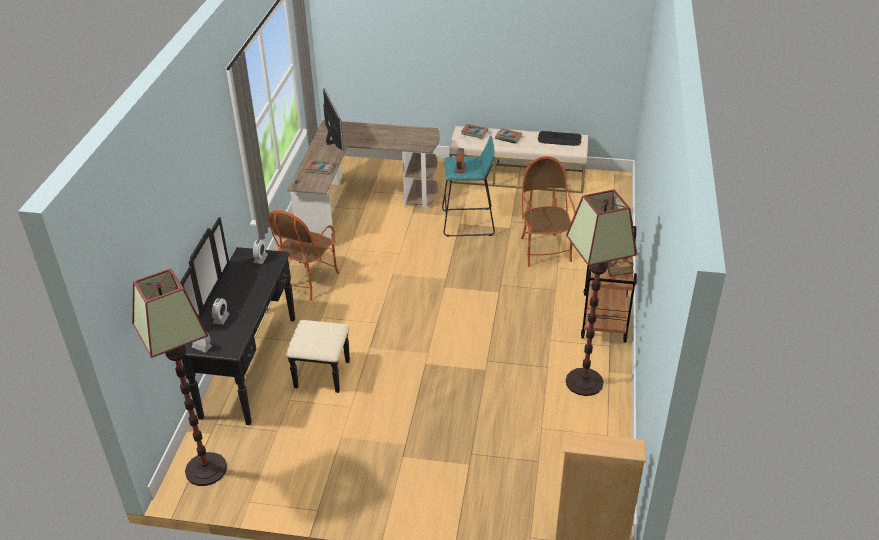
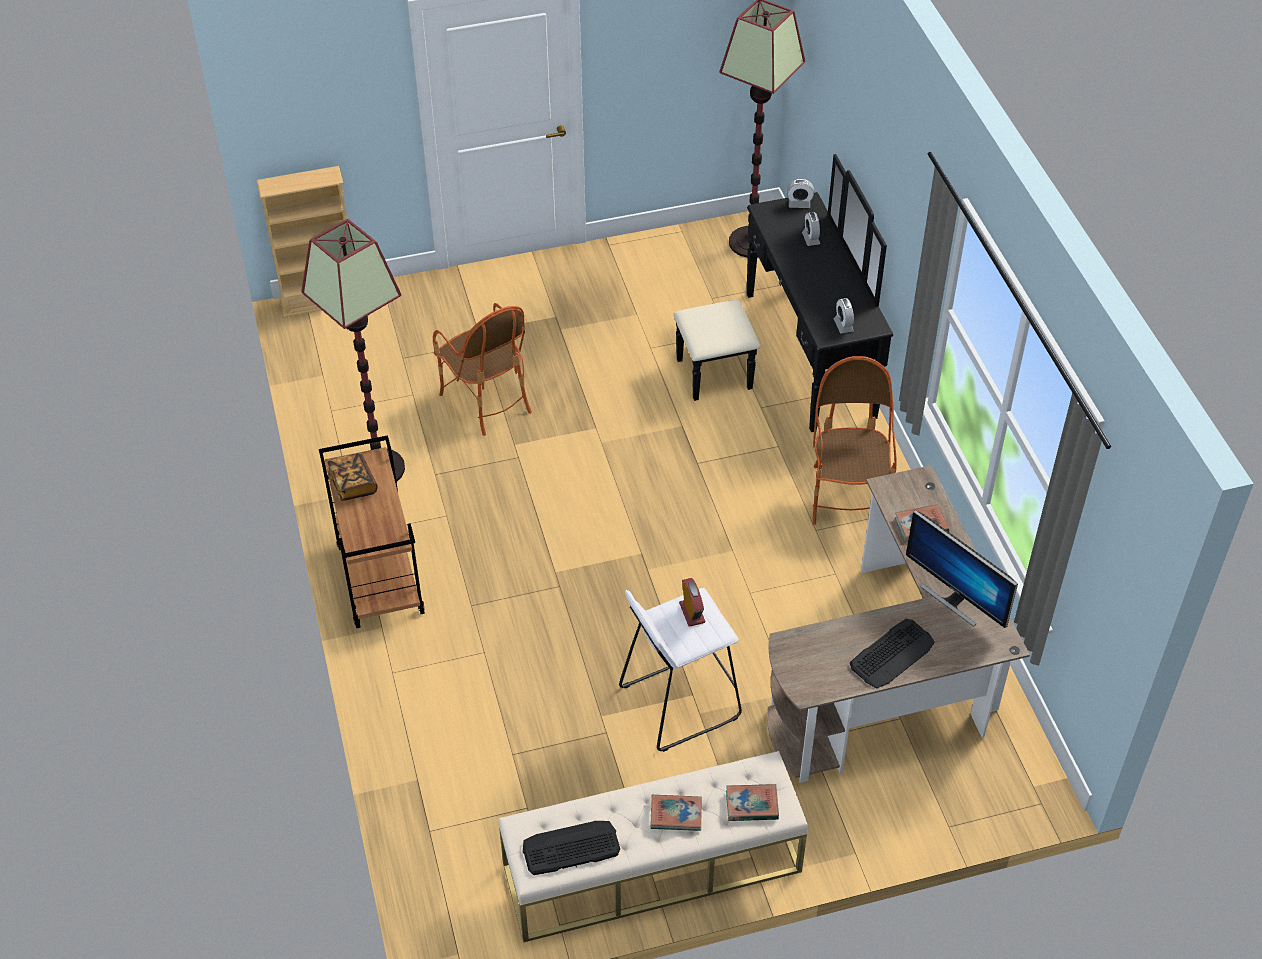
camera: 155 degrees right, 10 degrees up
(381, 133) = (892, 654): none -> keyboard
(468, 222) = (678, 702): turquoise stool -> white stool
(544, 250) = (519, 682): armchair -> armchair (486, 401)

